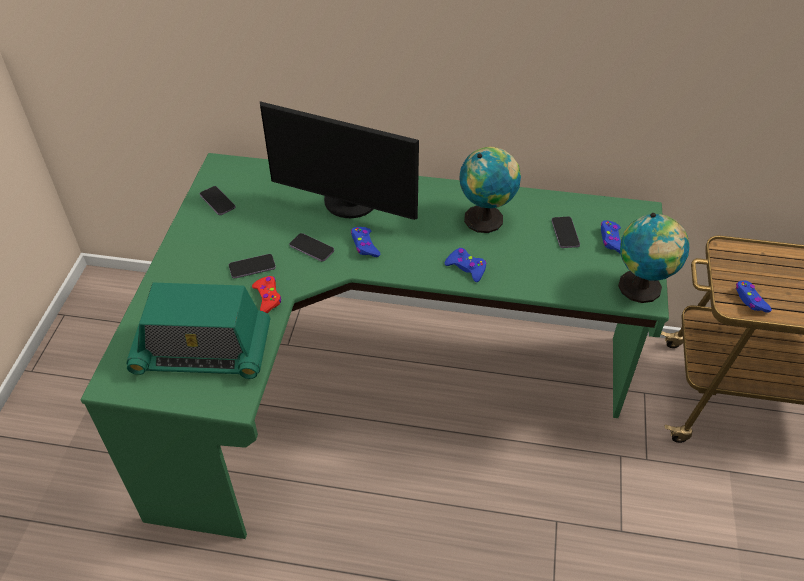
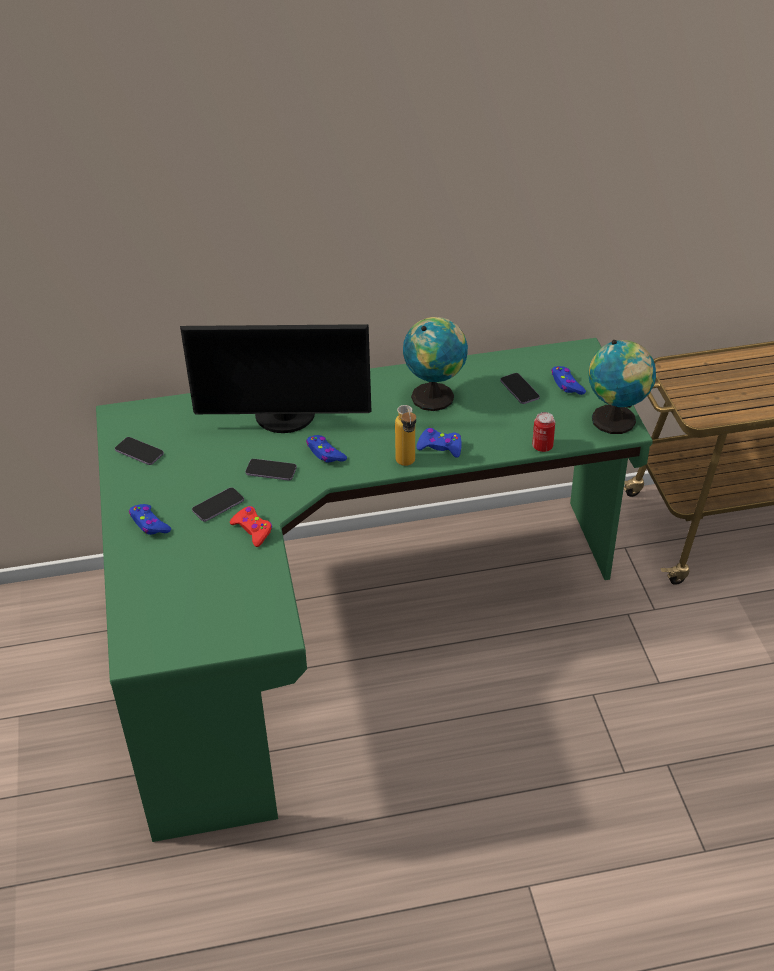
camera: 20 degrees left, 5 degrees down
(202, 351) = (214, 598): radio -> none
(428, 277) = (407, 465): none -> bottle
(559, 294) = (542, 446): none -> can
(750, 300) = (713, 408): blue game controller -> blue game controller (149, 524)

